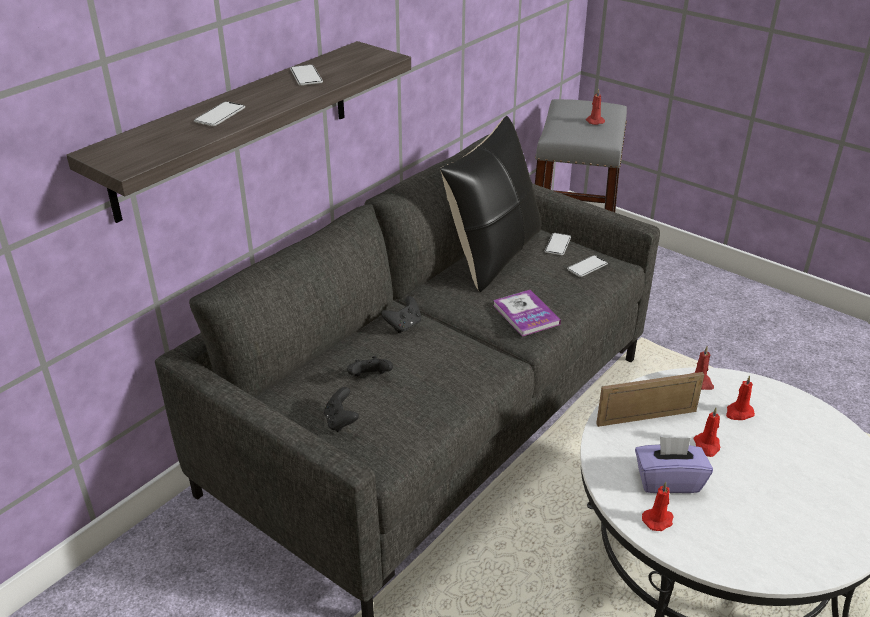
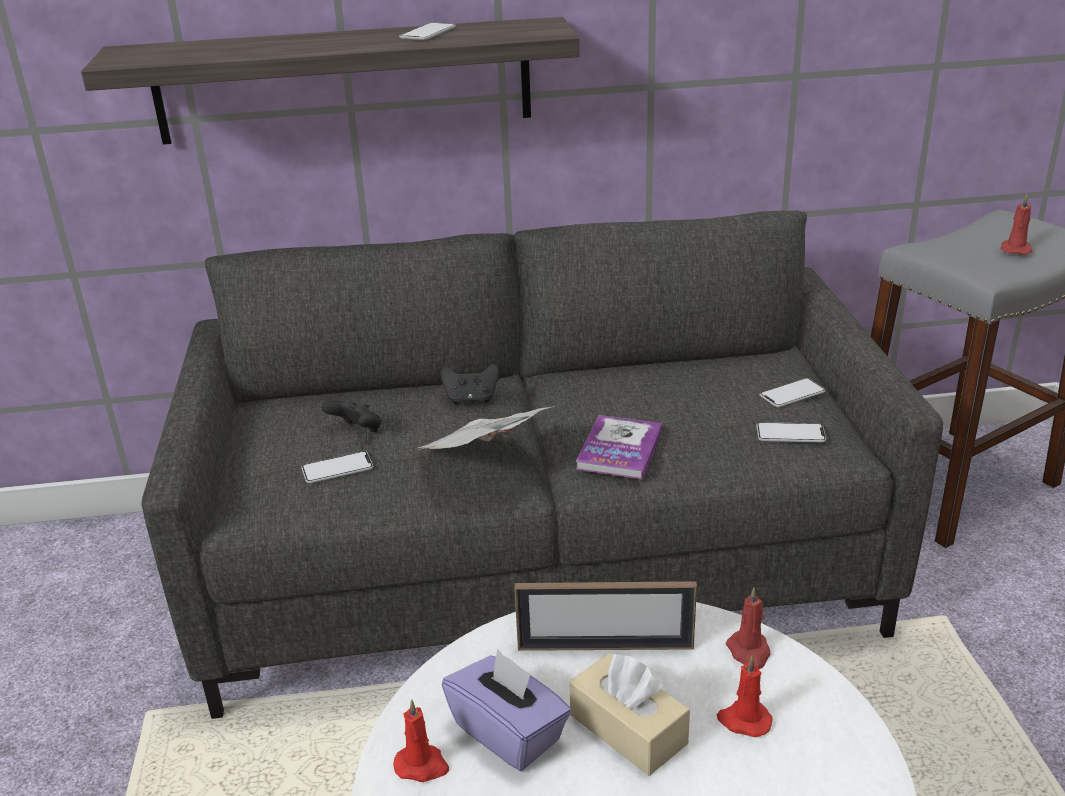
camera: 45 degrees right, 5 degrees down
(220, 115) = (273, 45): phone -> phone (337, 469)
(341, 421) = (267, 455): black game controller -> none
(470, 355) = (485, 460): none -> newspaper
(492, 255) = (689, 372): black pillow -> none
(646, 417) = (605, 647): picture frame -> picture frame turned 150 degrees clockwise
(707, 446) = (628, 729): red candle -> beige tissue box

